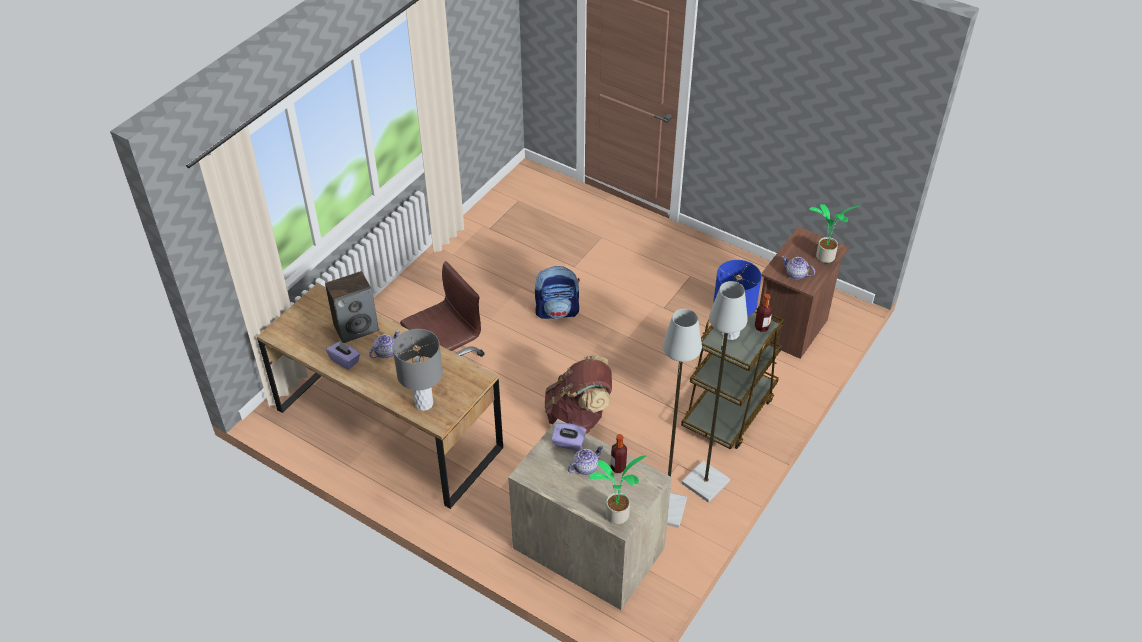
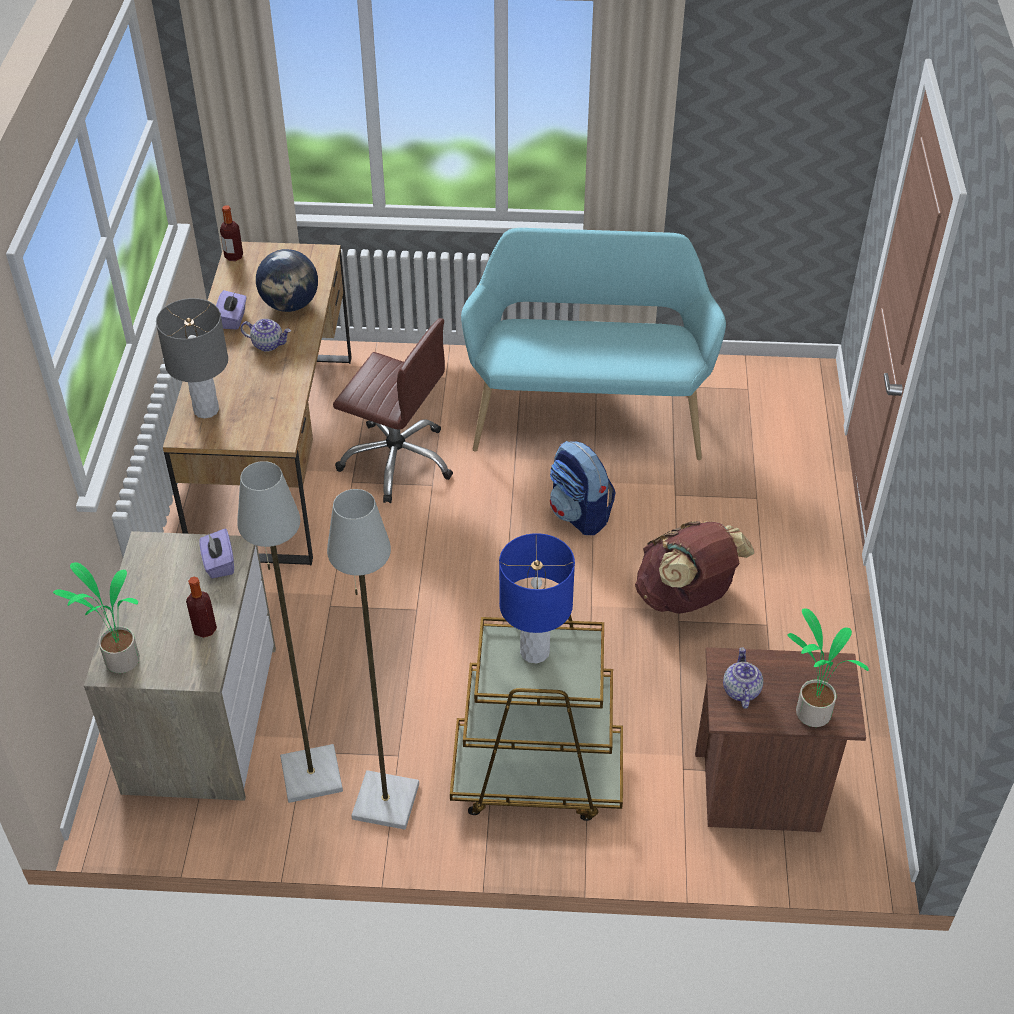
camera: 60 degrees right, 0 degrees up
(356, 328) = (290, 305): speaker -> globe
(481, 272) = (587, 414): none -> turquoise bench
(579, 417) = (410, 616): brown backpack -> brown backpack (686, 597)
(585, 467) = (187, 596): teapot -> none
(761, 327) = (574, 683): bottle -> bottle (234, 256)

